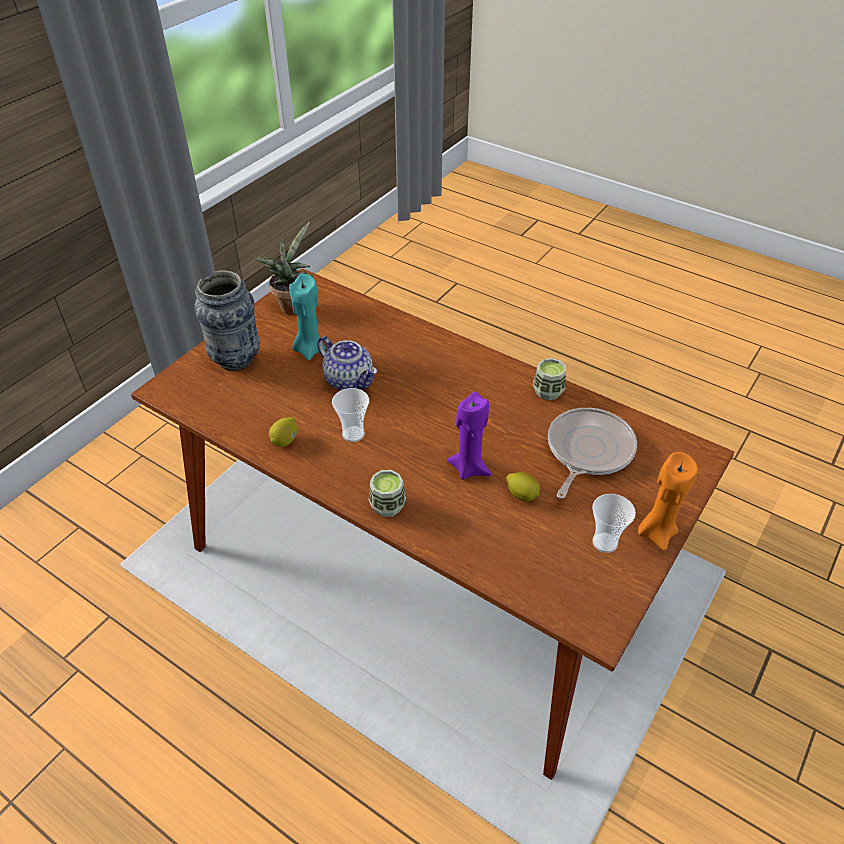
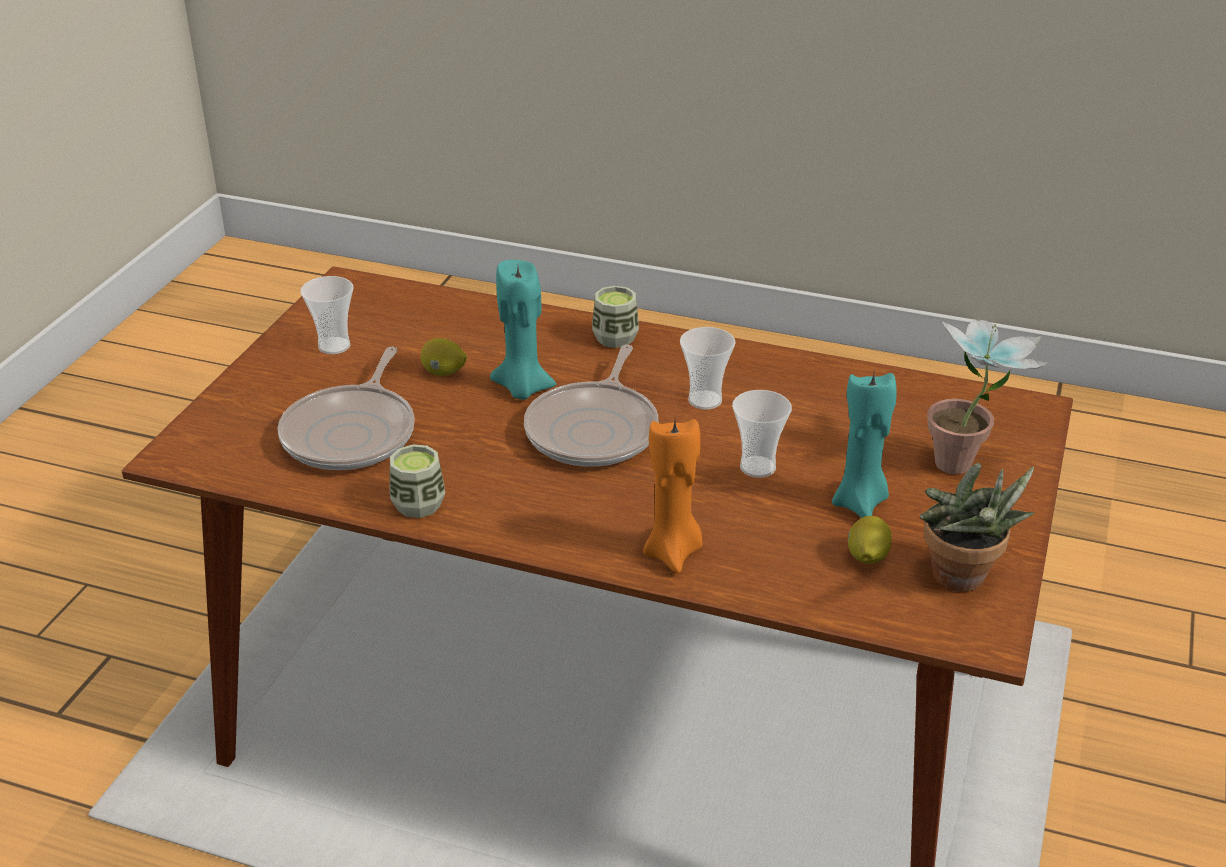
camera: 165 degrees right, 10 degrees down
(236, 360) = (967, 466): vase -> potted plant
(285, 440) = (795, 378): lemon -> lemon (867, 557)
(349, 380) = (757, 467): teapot -> cup
(432, 424) = (595, 430): none -> frying pan
(469, 468) = (522, 389): purple candle -> turquoise candle
(656, 532) = (266, 364): orange candle -> orange candle (673, 552)

